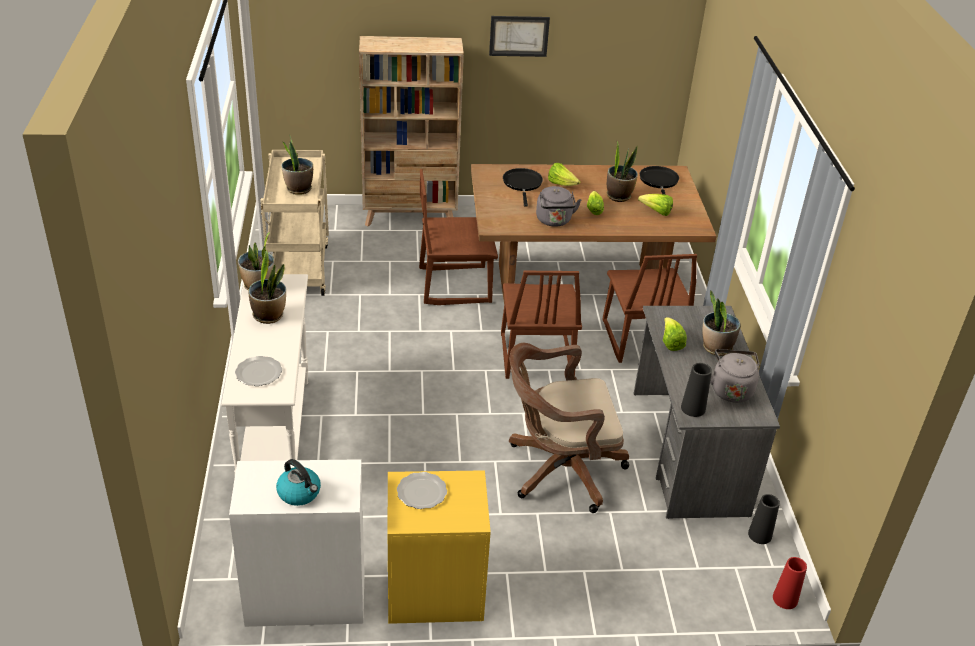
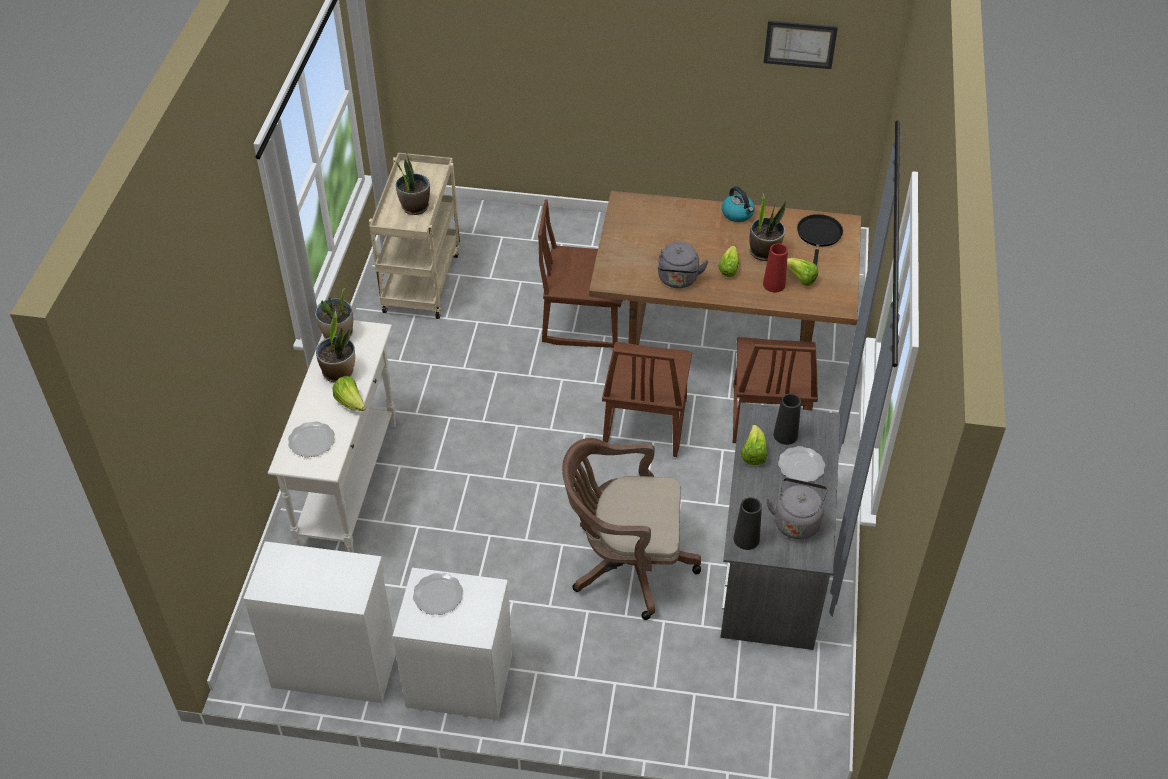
camera: 15 degrees right, 10 degrees up
(300, 493) = (313, 585): kettle -> kettle (738, 214)
(410, 216) = (559, 224): beige bookcase -> none
(434, 589) = (460, 679): yellow nightstand -> white nightstand
(519, 36) = (684, 43): picture -> picture (800, 44)
(522, 184) = (659, 225): black frying pan -> none
(561, 184) = (704, 229): lettuce -> lettuce (351, 403)
(716, 347) = (801, 466): potted plant -> plate
(759, 535) = (815, 672): black vase -> black vase (785, 435)
(785, 599) = (814, 748): red vase -> red vase (774, 284)

